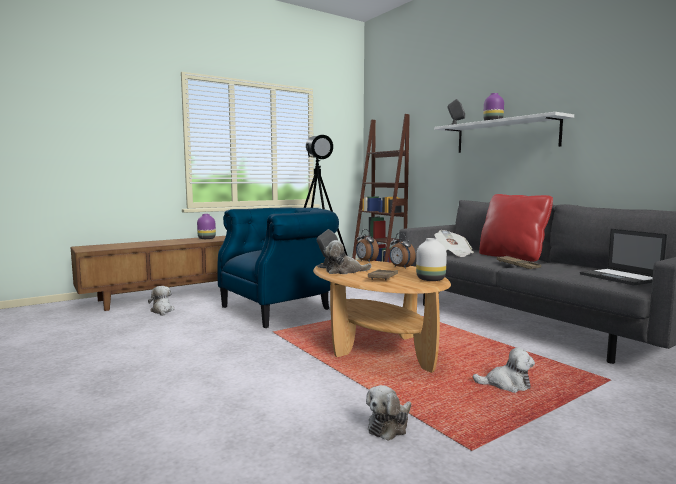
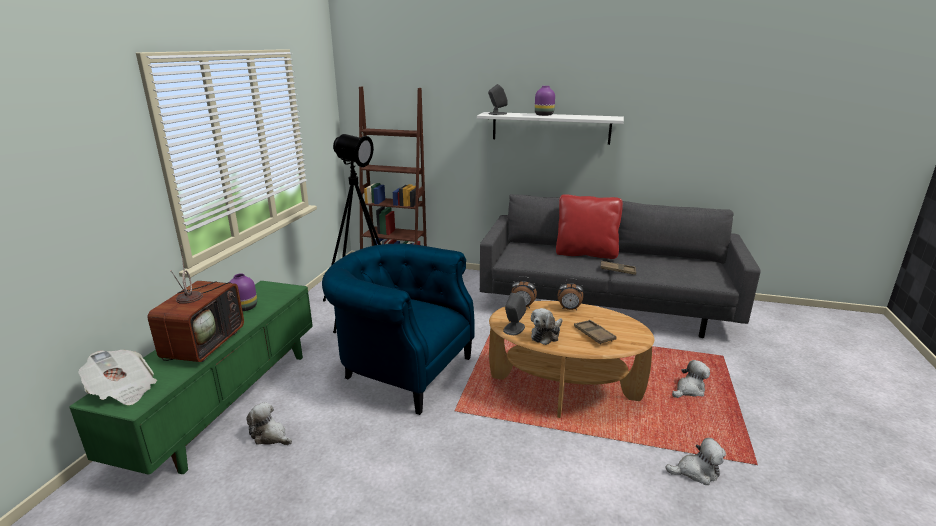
camera: 40 degrees left, 15 degrees up
(158, 243) = (204, 343): none -> television
(172, 295) = (225, 400): brown tv stand -> green tv stand
(282, 308) = (401, 370): blue armchair -> blue armchair turned 75 degrees counterclockwise
(389, 425) = (696, 472): plush toy -> plush toy turned 90 degrees counterclockwise
(431, 279) = (627, 323): white vase -> none
(453, 254) = (542, 261): newspaper -> newspaper (123, 390)
(621, 277) = (696, 270): laptop -> none

